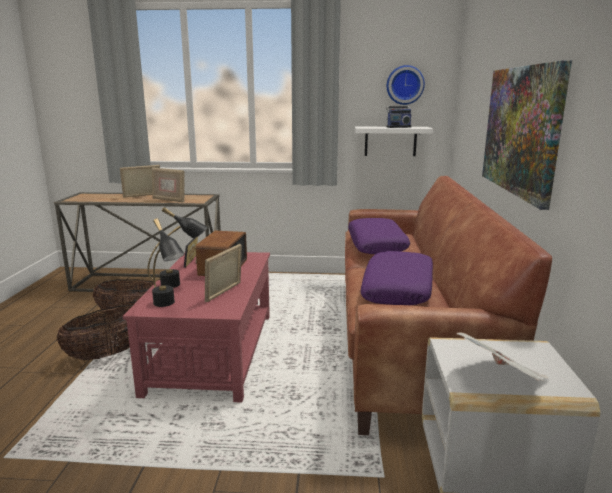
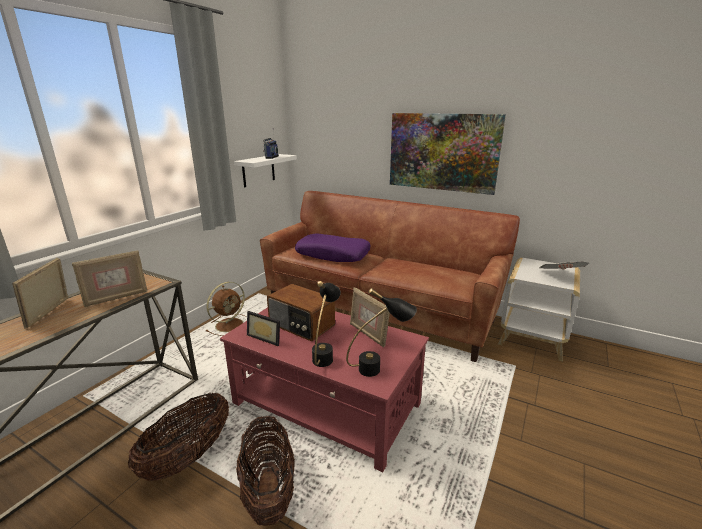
camera: 65 degrees left, 5 degrees up
(295, 281) = (230, 324): none -> brown fan
(398, 289) = (425, 270): purple pillow -> none
(405, 85) = (261, 119): wall clock -> none

